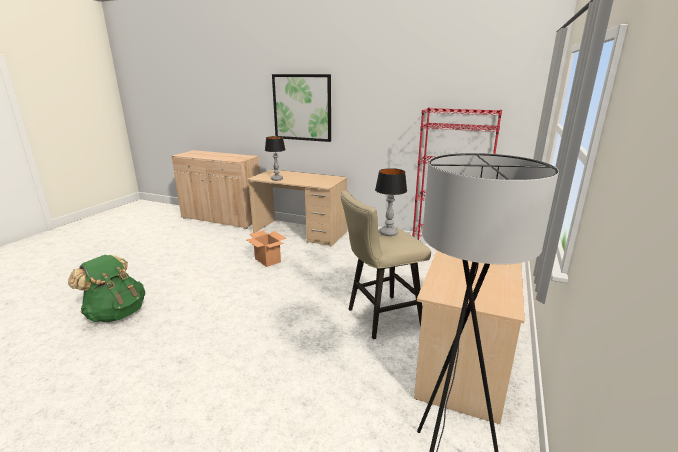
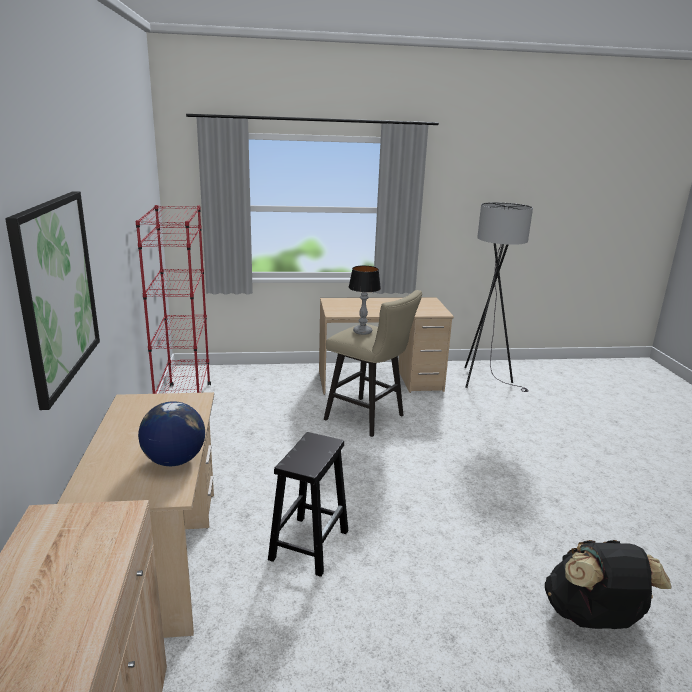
camera: 120 degrees left, 0 degrees up
(116, 313) = (593, 618): green backpack -> black backpack
(268, 260) = (309, 544): cardboard box -> black stool
(276, 179) = (174, 461): table lamp -> globe

